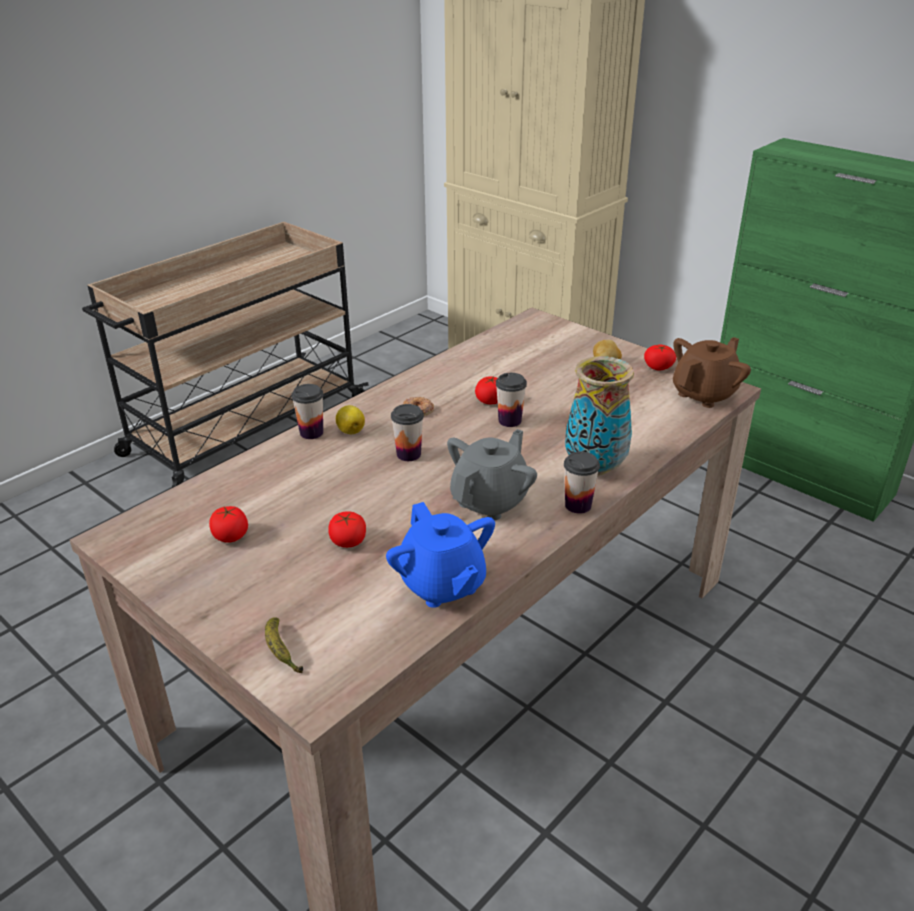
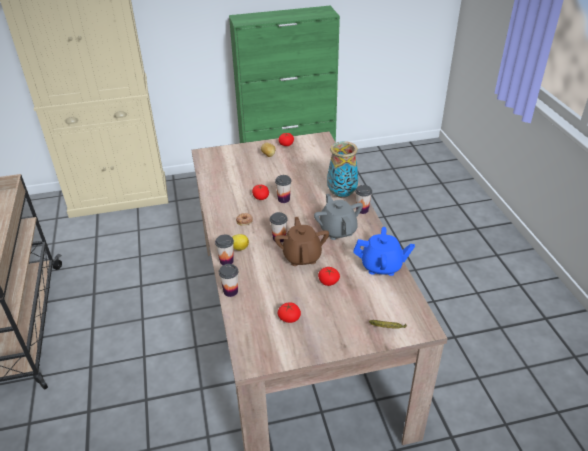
camera: 55 degrees left, 5 degrees up
(249, 462) = (230, 291): none -> cup
(704, 394) = (319, 144): brown teapot -> brown teapot (302, 256)

